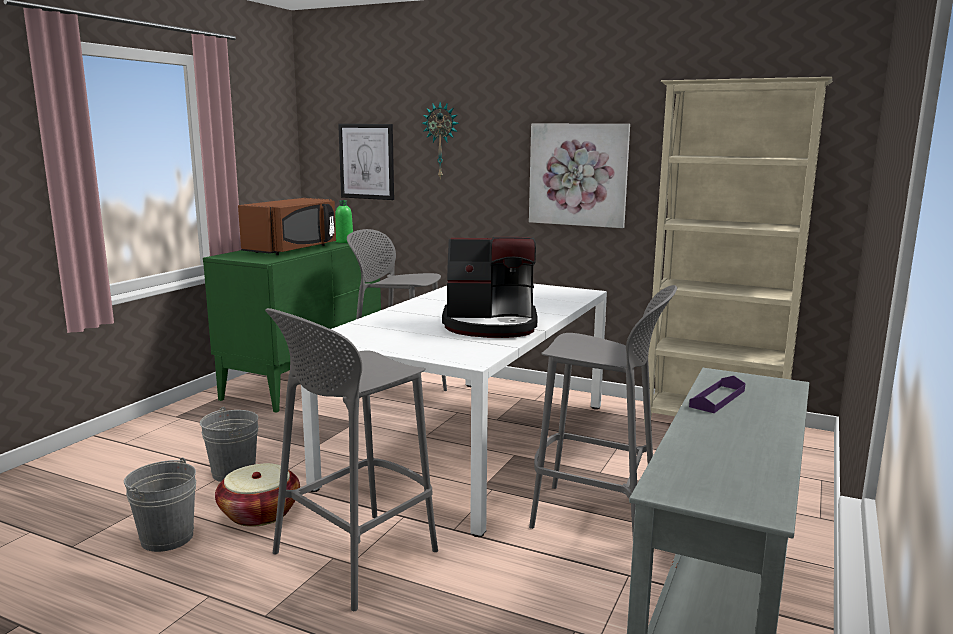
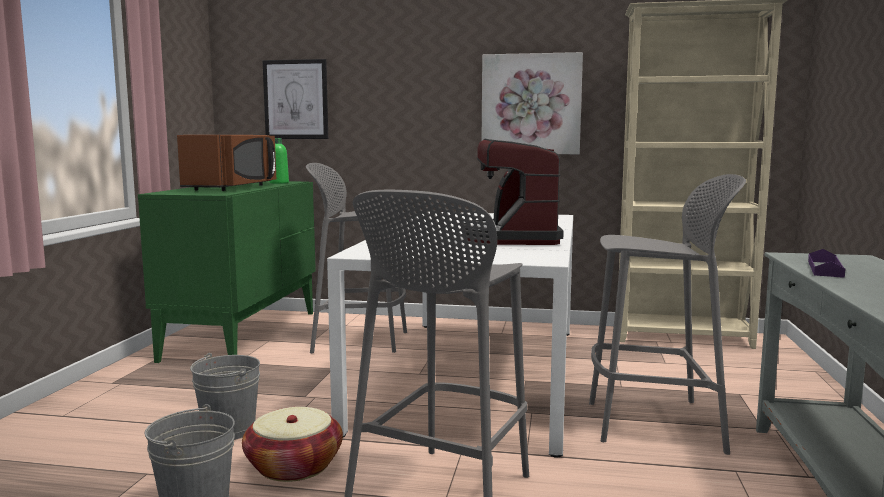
camera: 15 degrees left, 5 degrees down
(441, 140) = (382, 75): wall clock -> none
(491, 325) = (512, 238): coffee machine -> coffee machine turned 105 degrees clockwise

